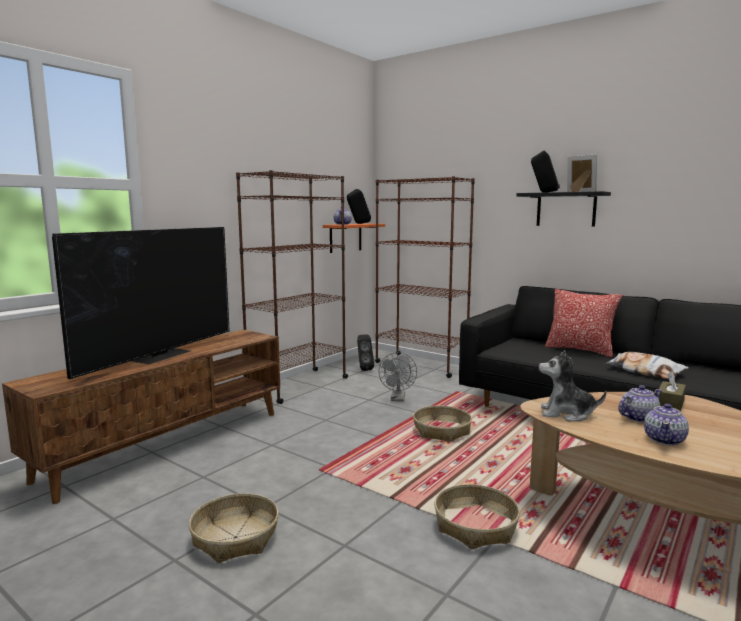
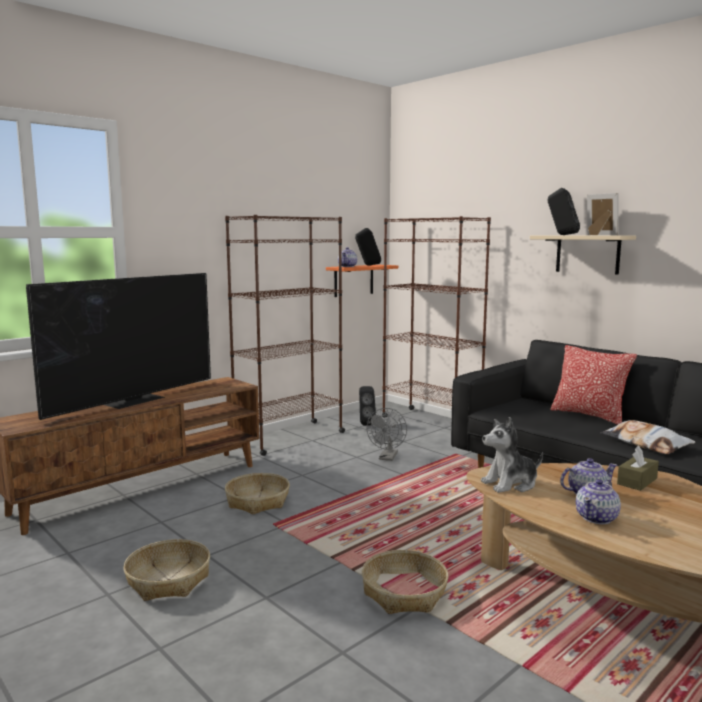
camera: 10 degrees right, 0 degrees up
(441, 431) = (417, 495): basket -> basket (257, 501)
(566, 209) = (587, 254): black shelf -> beige shelf
(566, 414) = (510, 484): plush toy -> plush toy turned 45 degrees counterclockwise

